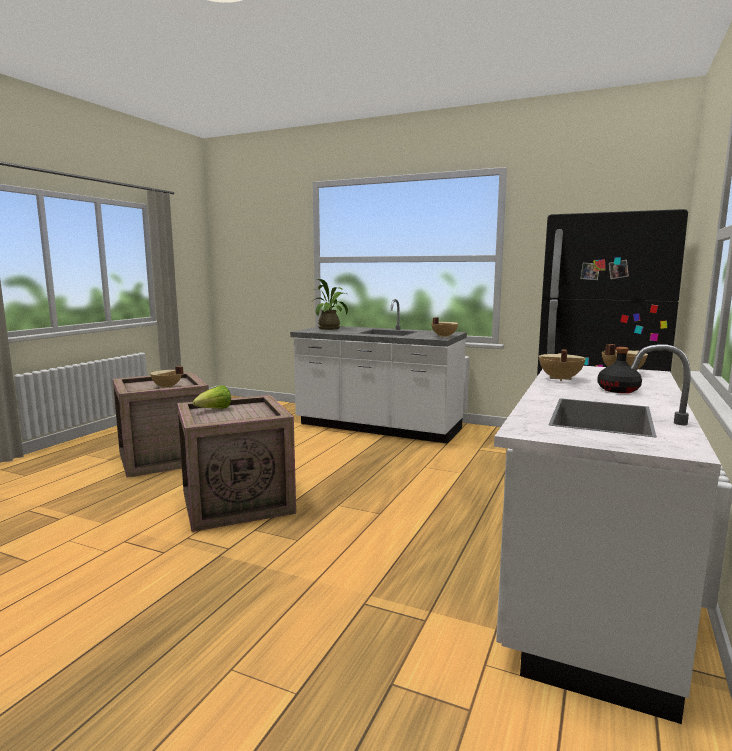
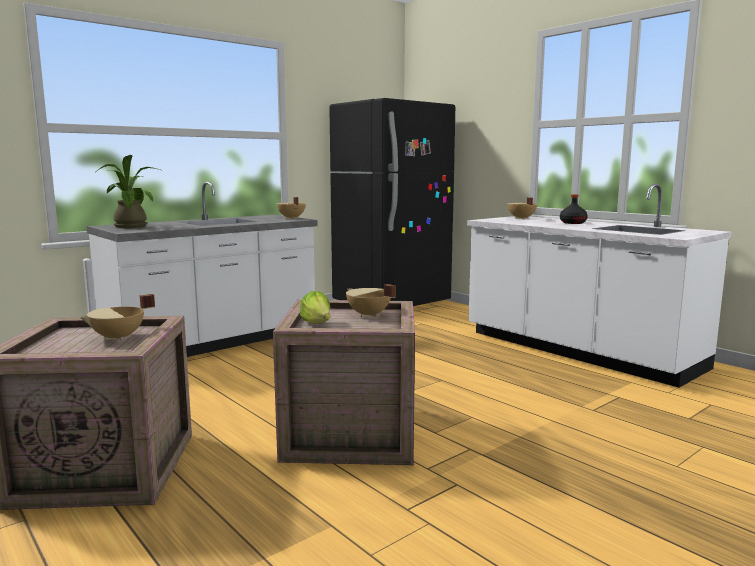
camera: 65 degrees left, 0 degrees up
(559, 379) = (531, 223): beige cooking pot -> beige cooking pot (368, 315)

